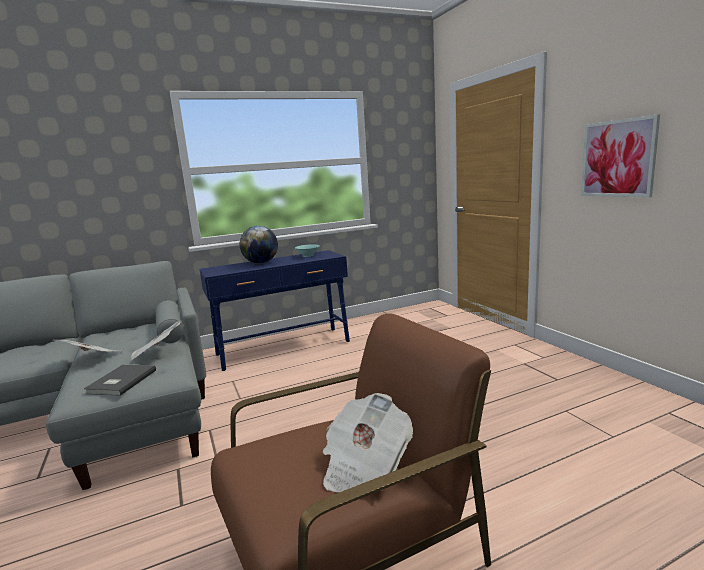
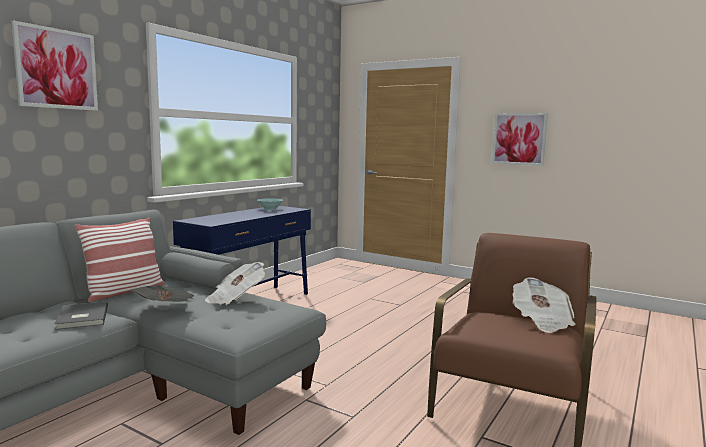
camera: 35 degrees left, 5 degrees down
(85, 147) = (56, 69): none -> picture
(111, 333) = (124, 292): none -> pillow
(120, 382) = (253, 318): grey book -> grey book (81, 318)
(261, 263) = (236, 215): globe -> none

